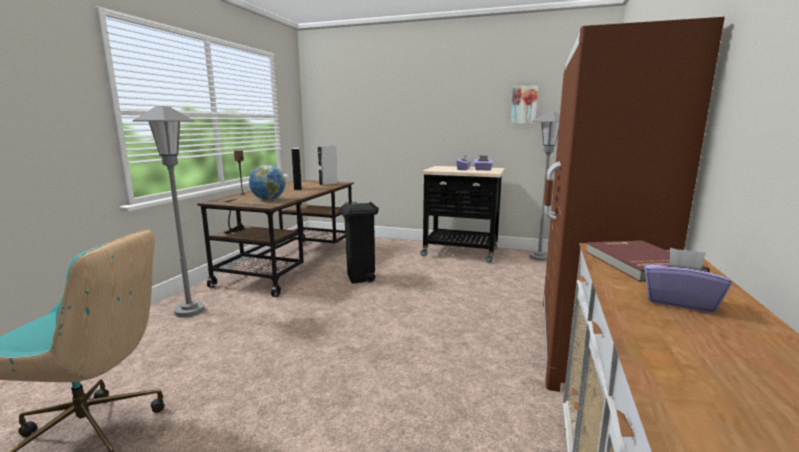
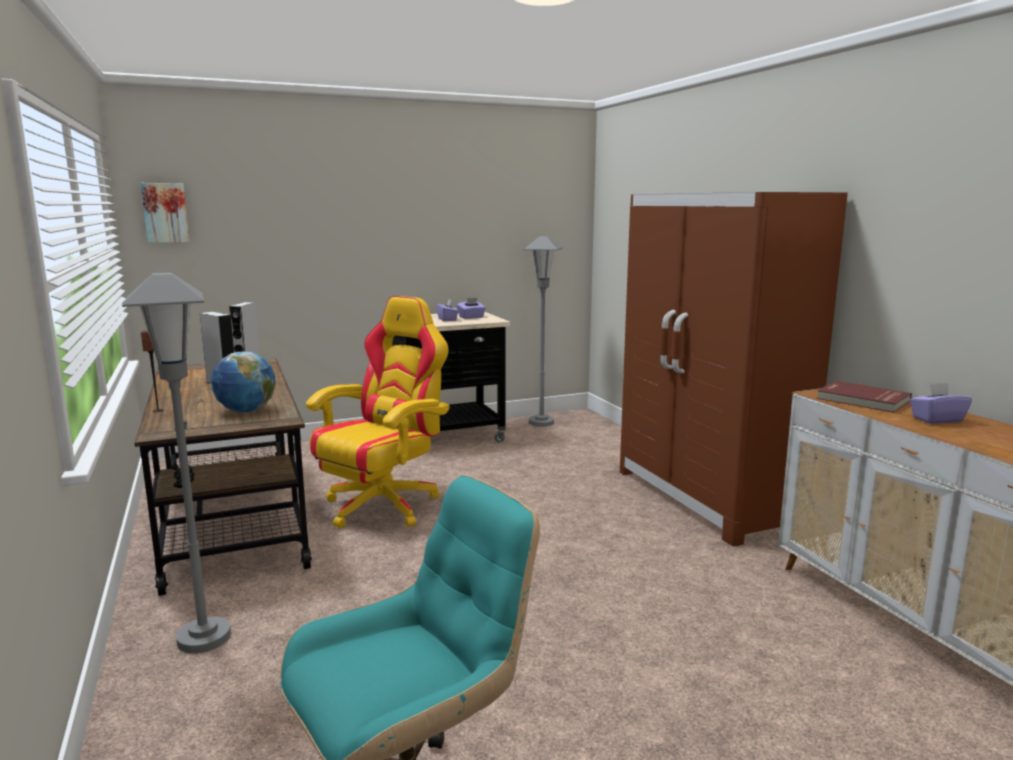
camera: 40 degrees left, 0 degrees up
(360, 278) = (382, 506): black trash can -> yellow office chair
(524, 105) = (499, 226): picture -> picture (165, 213)

